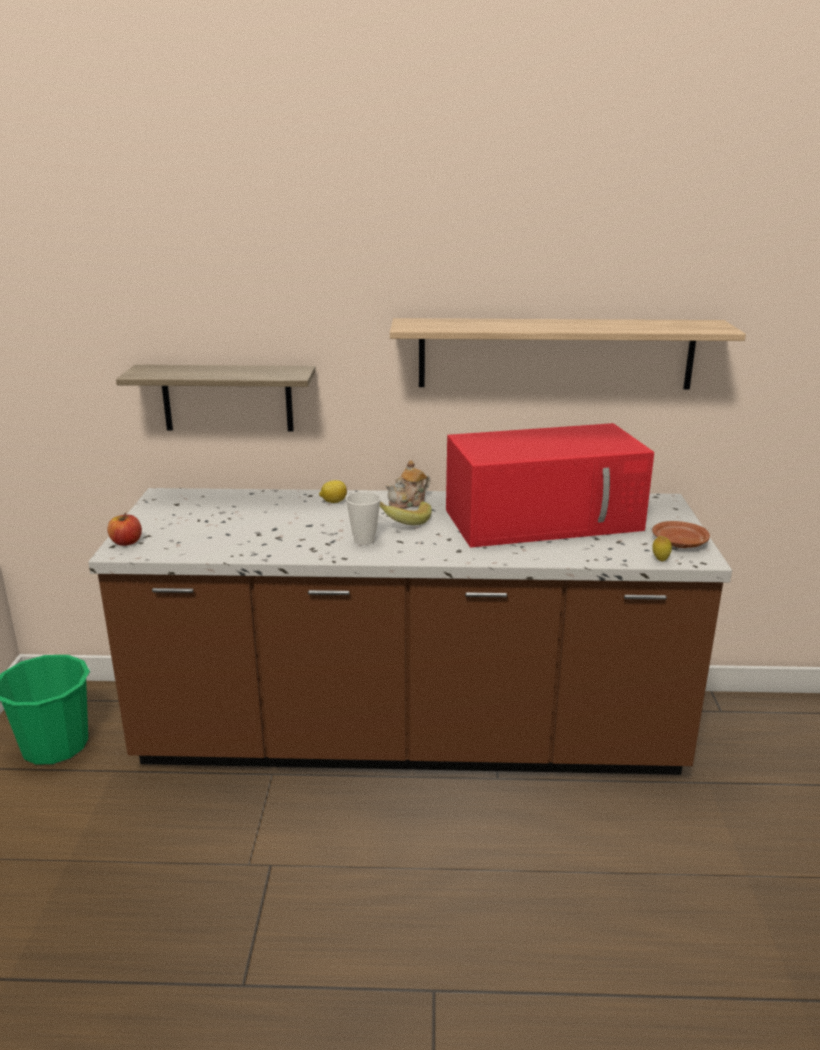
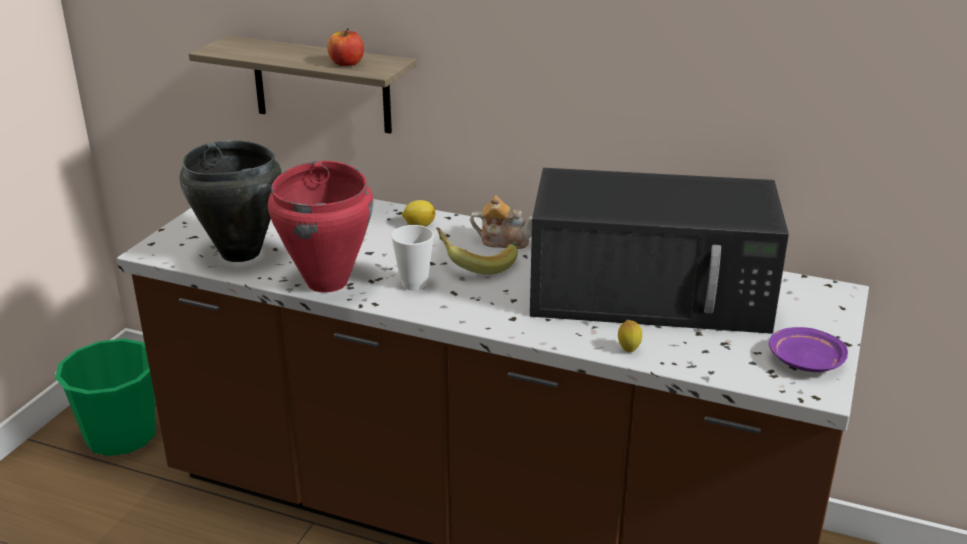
camera: 20 degrees right, 5 degrees up
(126, 542) = (167, 241): apple -> apple (346, 63)
(200, 541) = (240, 253): none -> black cooking pot
(293, 549) = (328, 282): none -> red cooking pot
(408, 502) = (503, 241): teapot -> teapot turned 150 degrees counterclockwise
(545, 519) = (653, 293): red microwave -> black microwave
(555, 353) = (708, 77): shelf -> none
(660, 560) = (759, 381): lemon -> lemon (628, 349)
(679, 543) = (804, 361): brown plate -> purple plate

